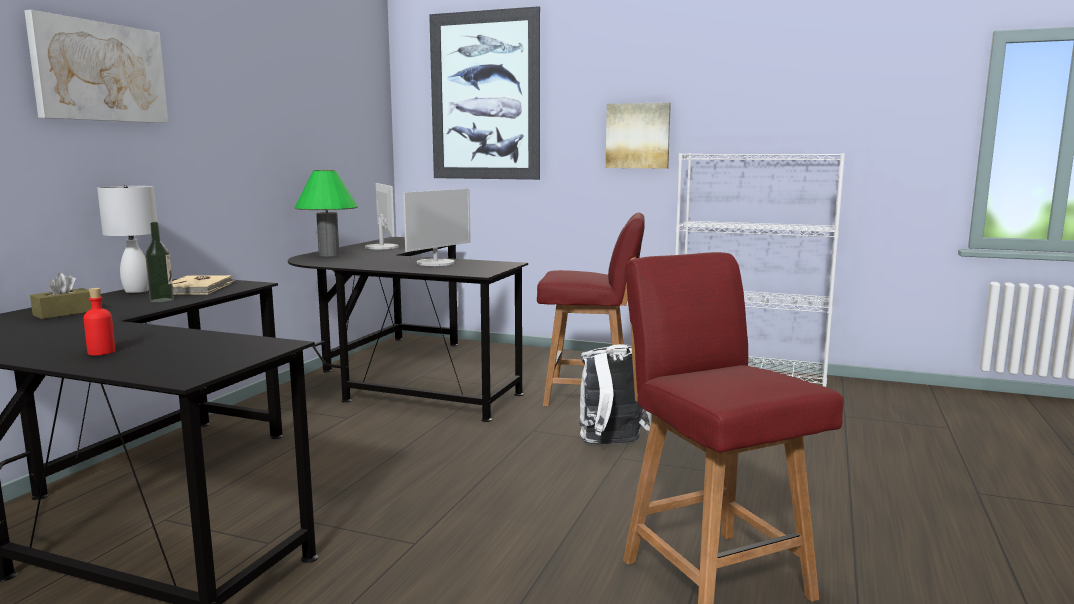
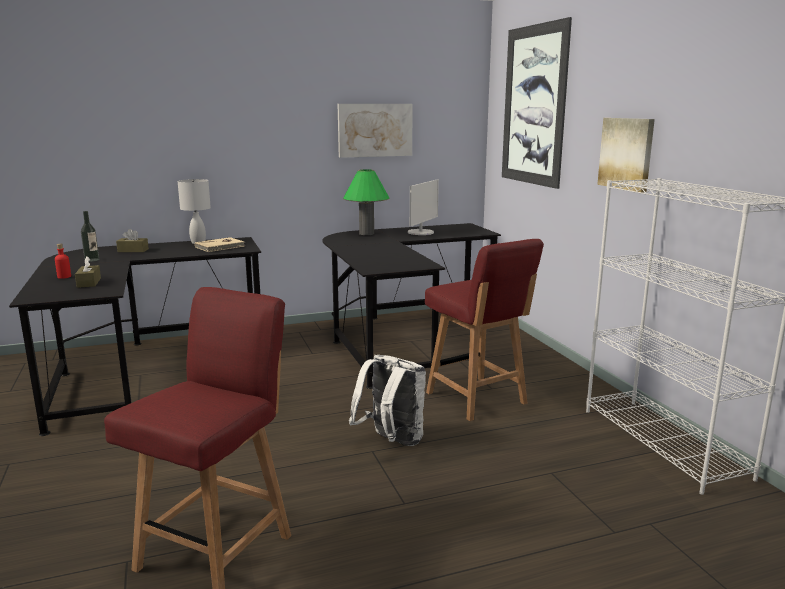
camera: 50 degrees right, 5 degrees up
(100, 72) = (194, 110): picture -> picture (375, 130)
(162, 300) = (182, 251): bottle -> bottle (92, 260)
(188, 346) = (89, 282): none -> brown tissue box
(436, 263) = (389, 254): monitor -> none

